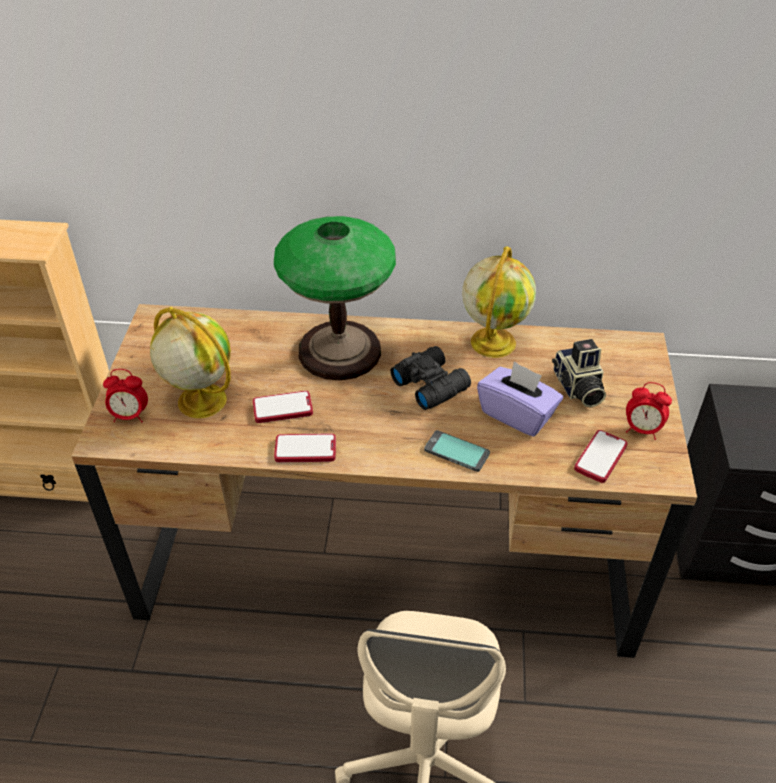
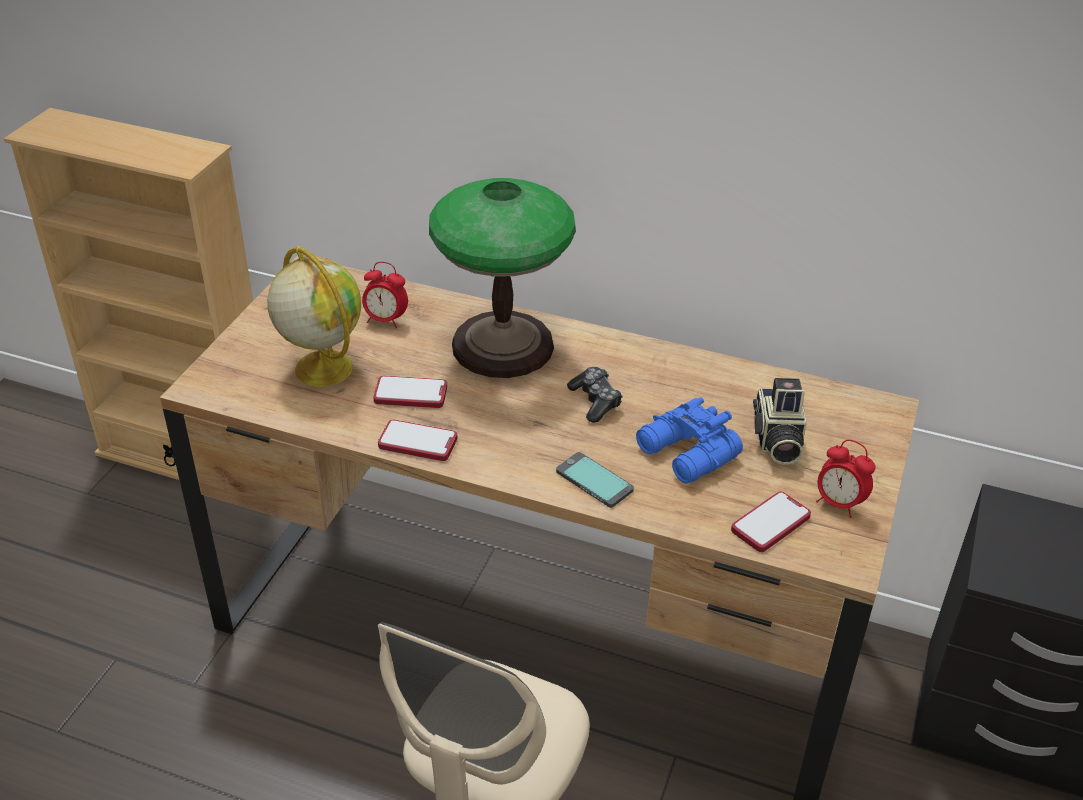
camera: 15 degrees right, 5 degrees down
(130, 416) = (239, 369): alarm clock -> alarm clock (385, 320)
(430, 384) = (595, 401): black binoculars -> game controller
(493, 341) = (693, 369): globe -> none
(517, 414) = (687, 455): purple tissue box -> blue binoculars

